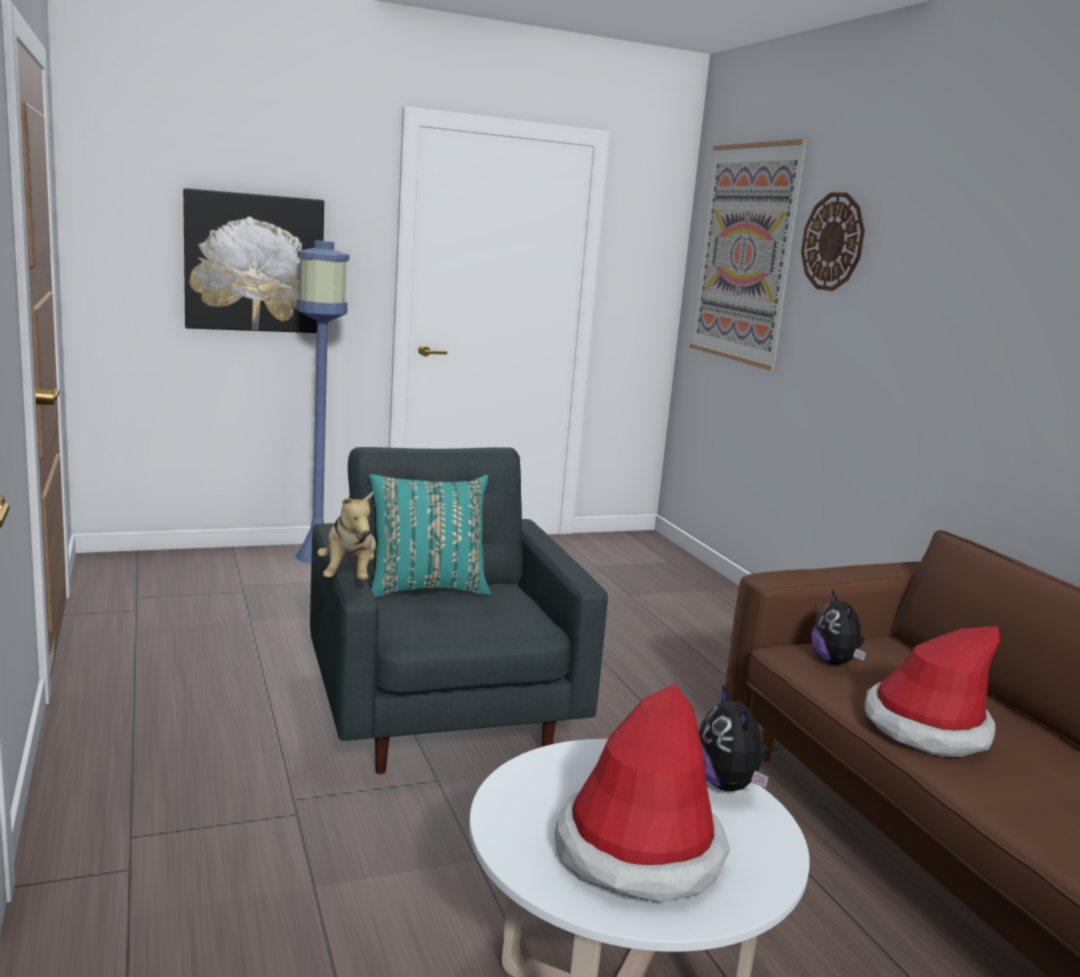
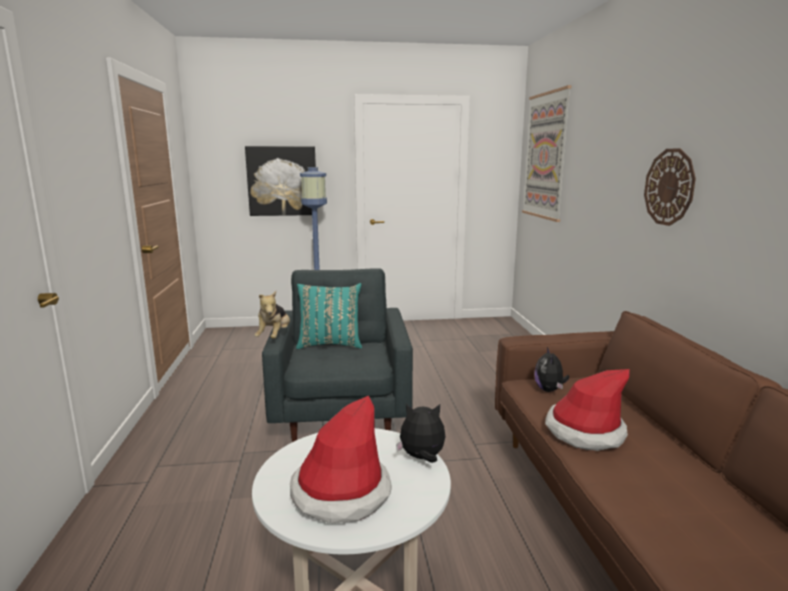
camera: 15 degrees right, 0 degrees up
(728, 785) = (422, 458): plush toy -> plush toy turned 90 degrees clockwise
(833, 241) = (584, 143): wall clock -> wall clock (669, 187)

